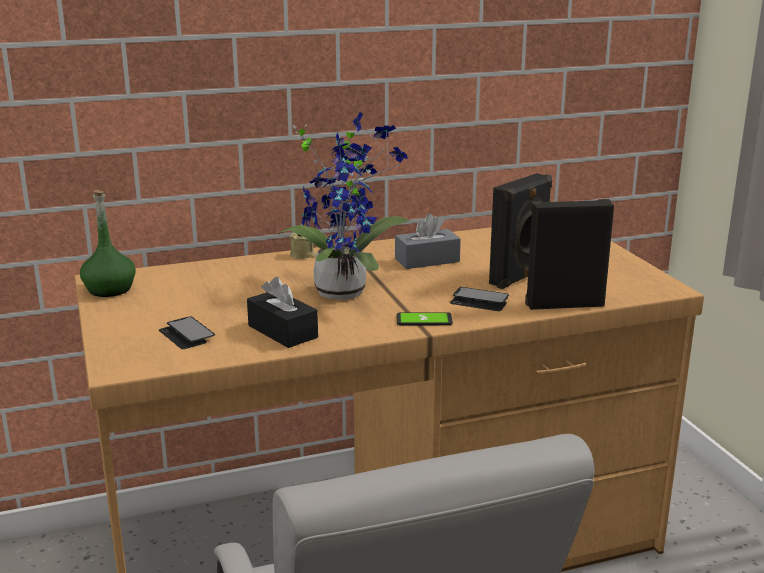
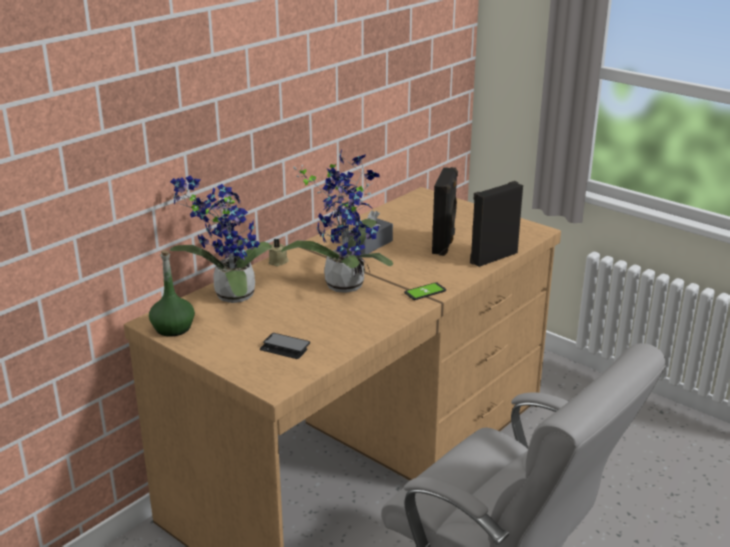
camera: 30 degrees left, 5 degrees up
(206, 274) = (229, 296): none -> potted plant
(282, 331) = (346, 326): black tissue box -> none
(479, 301) = (441, 268): phone -> none

